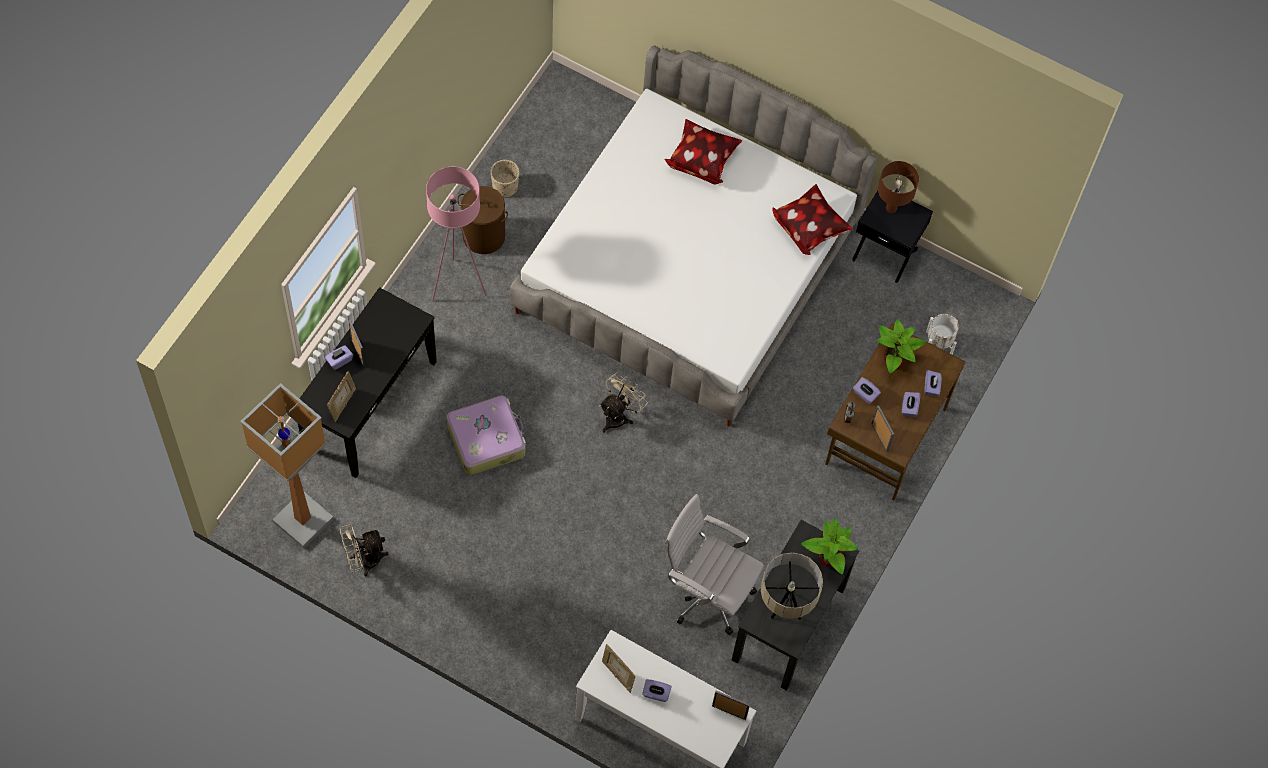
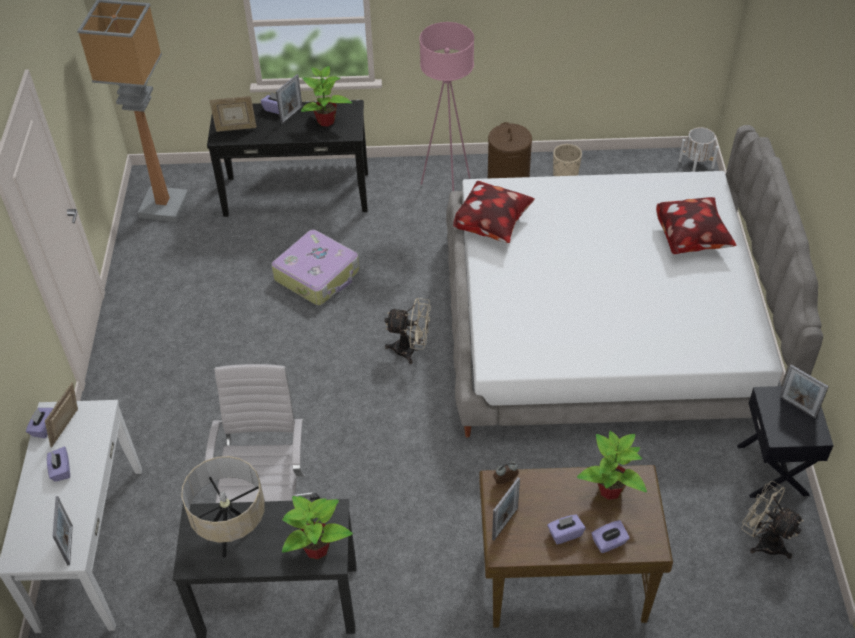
camera: 65 degrees right, 15 degrees down
(364, 560) = (149, 256): beige fan -> beige fan (763, 541)
(387, 330) = (326, 121): none -> potted plant
(809, 228) = (703, 351): pillow -> pillow (493, 226)
(865, 394) = (546, 484): purple tissue box -> purple tissue box (43, 428)
(891, 208) = (797, 407): brown table lamp -> picture frame
(938, 343) = (716, 573): white planter -> white planter (696, 164)

